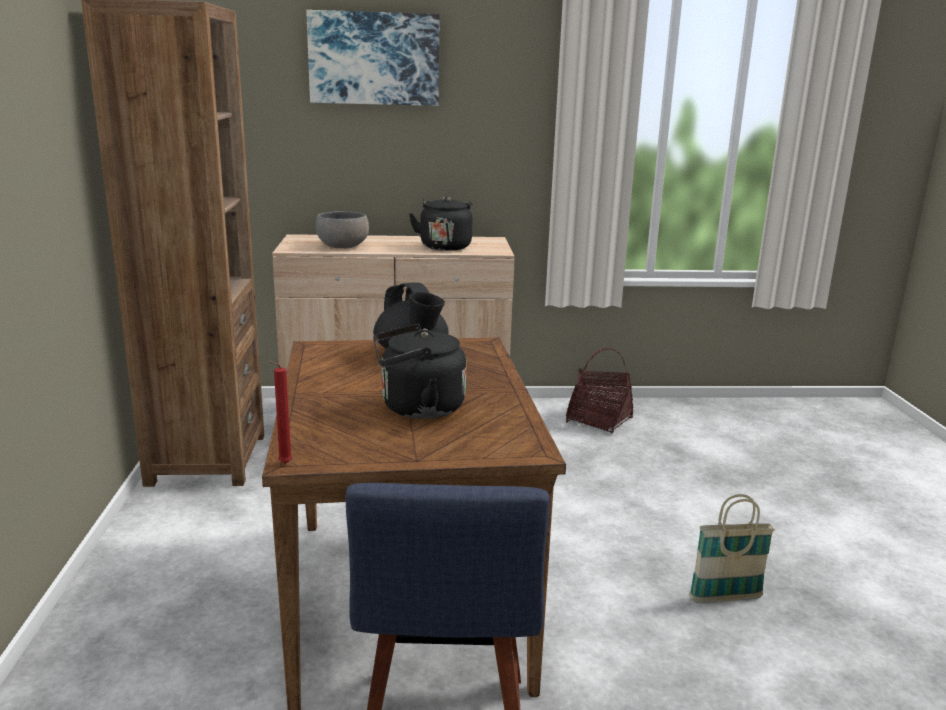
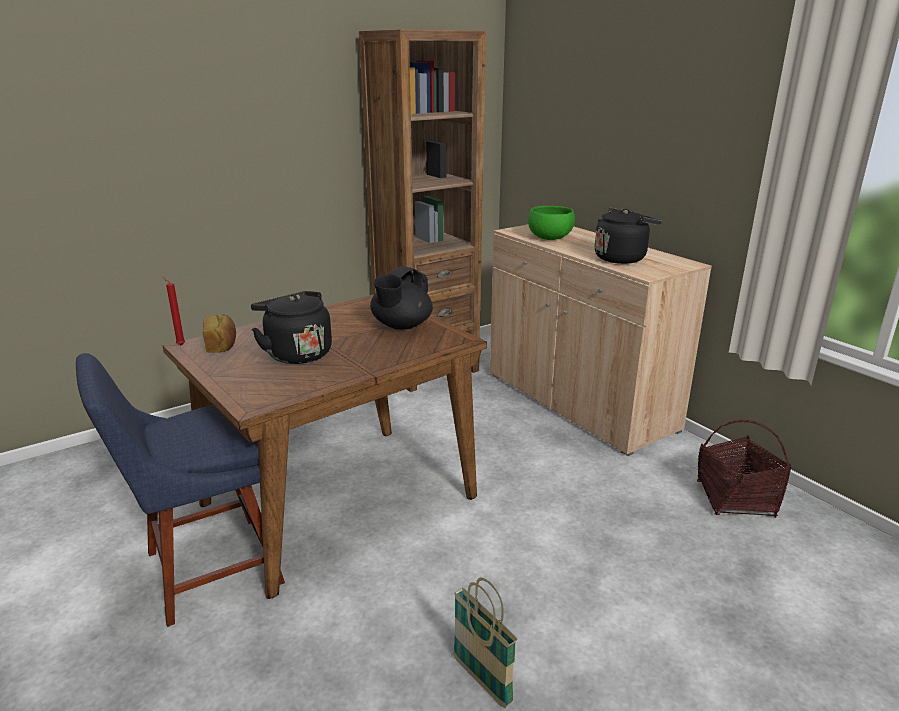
camera: 60 degrees right, 5 degrees up
(327, 440) = (222, 345): none -> bread
(343, 246) = (550, 237): grey bowl -> green bowl
(374, 59) = (628, 66): picture -> none

